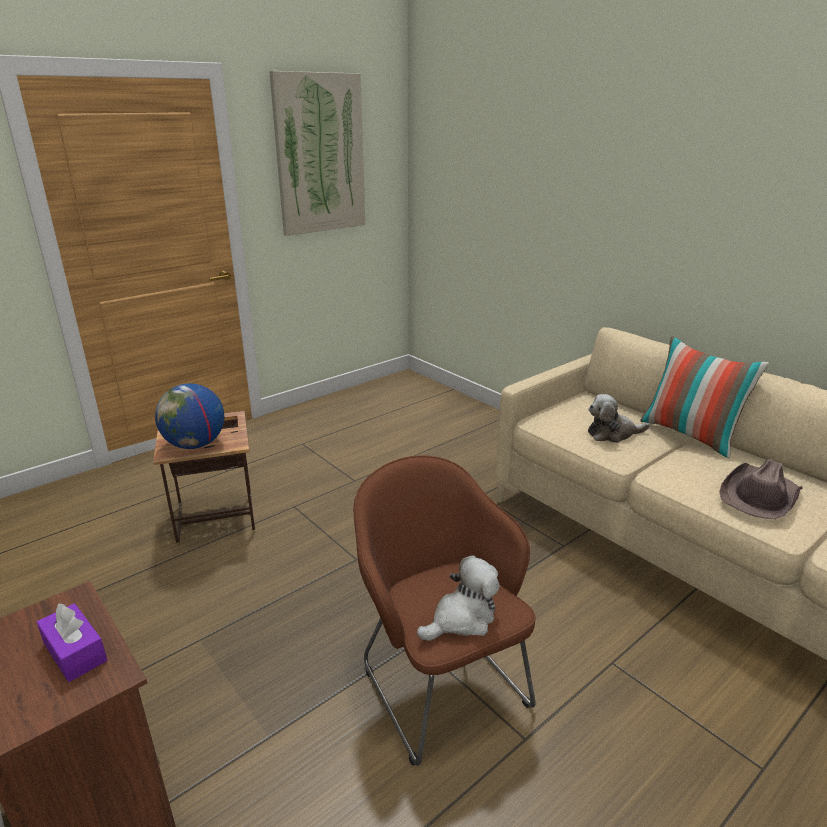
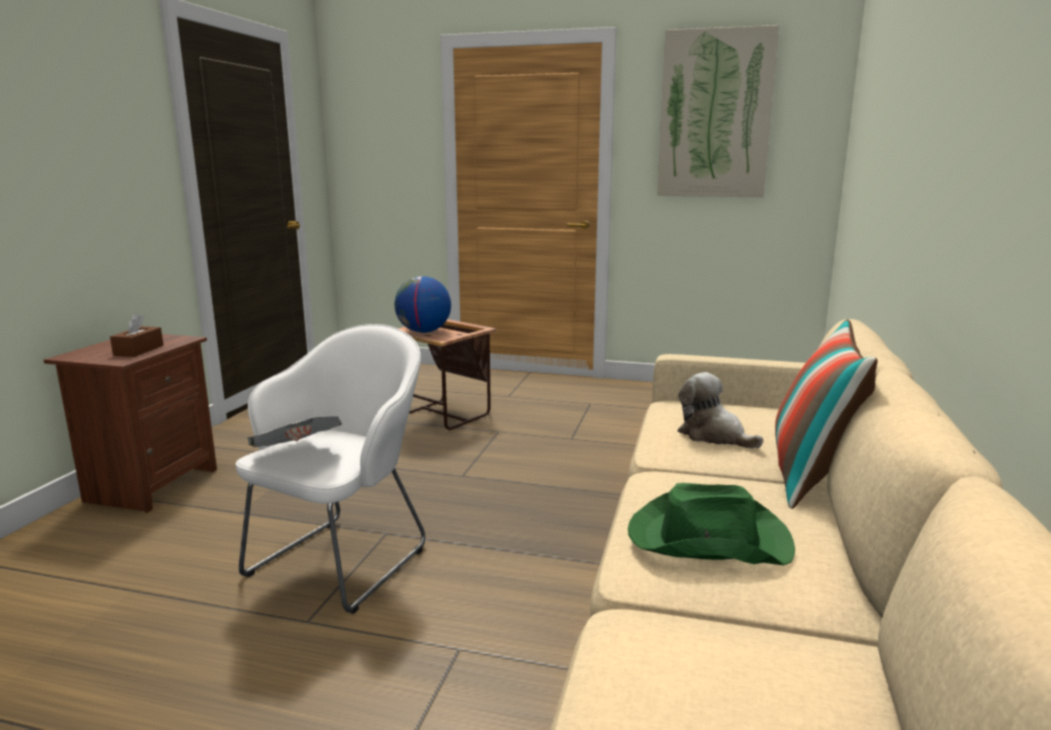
camera: 55 degrees right, 10 degrees down
(75, 652) = (138, 350): purple tissue box -> brown tissue box
(439, 682) = (345, 558): brown armchair -> white armchair
(462, 618) = (297, 456): plush toy -> newspaper
(759, 495) = (706, 538): brown hat -> green hat

